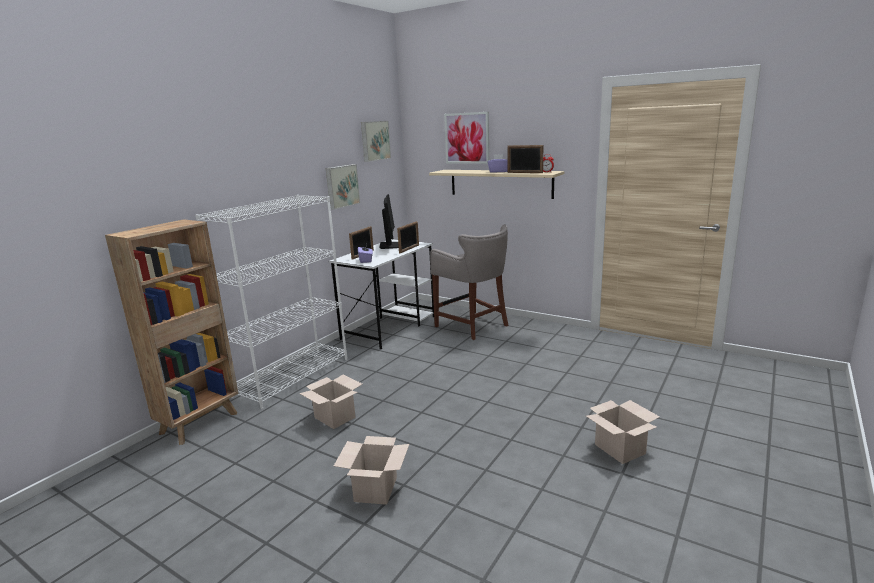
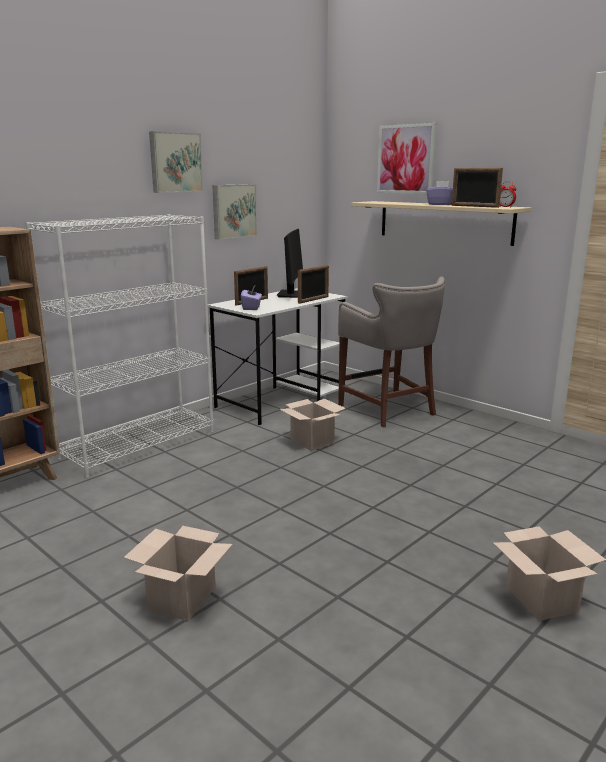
camera: 10 degrees right, 0 degrees up
(336, 417) = (170, 500): cardboard box -> cardboard box (313, 441)
(374, 140) = (285, 157): picture -> picture (175, 162)

